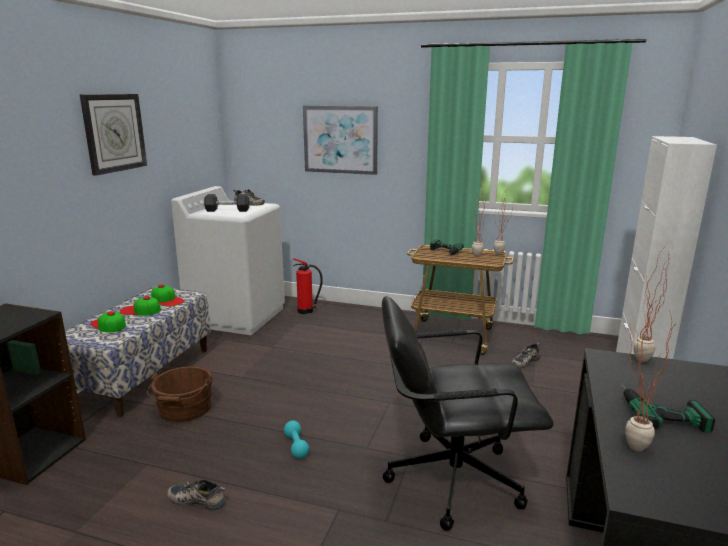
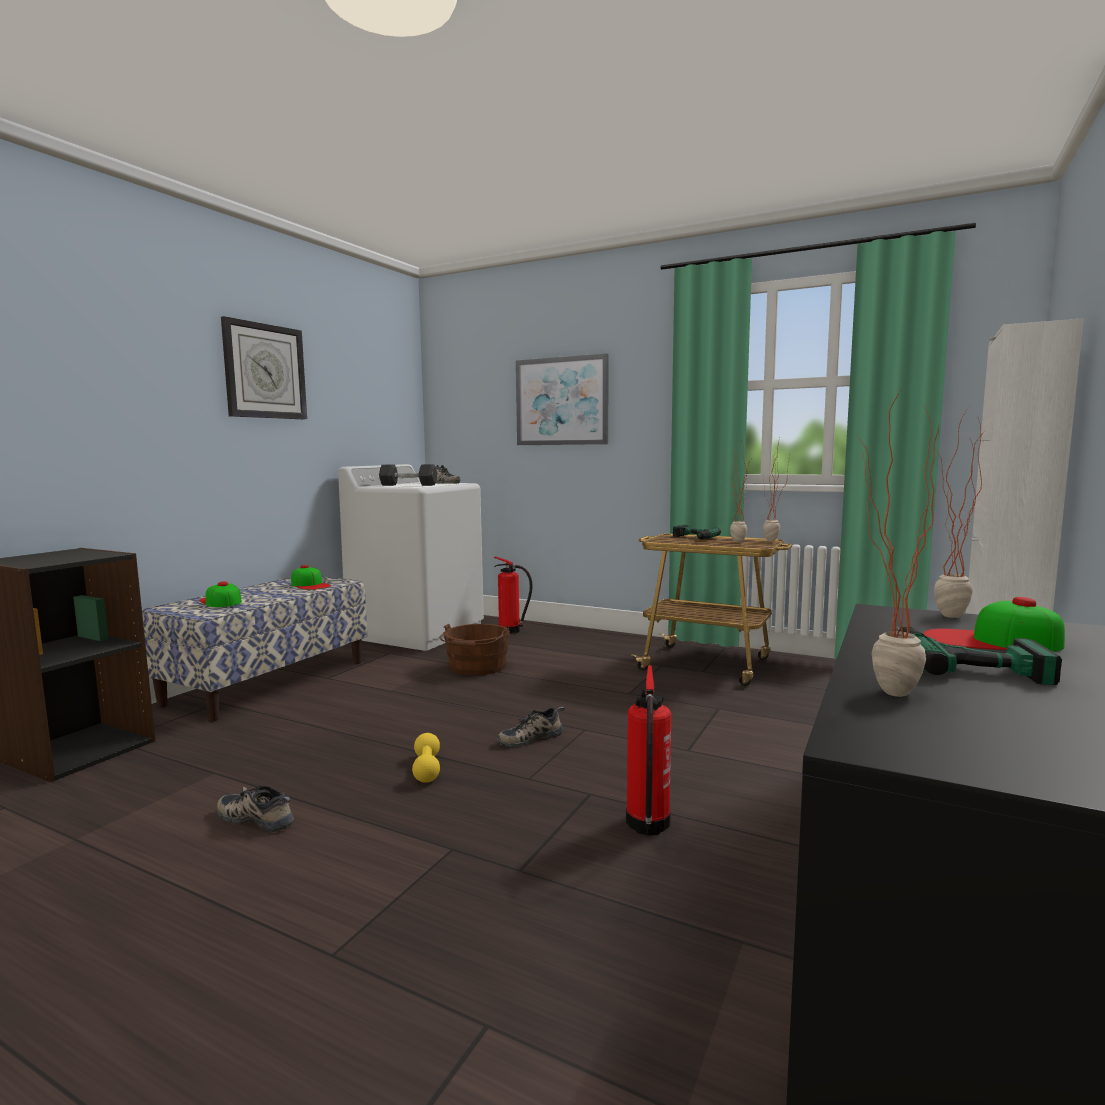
camera: 10 degrees right, 10 degrees down
(140, 310) = (269, 592): cap -> cap (991, 641)
(184, 410) = (297, 719): brown bucket -> brown bucket (476, 667)
(296, 446) = (427, 769): turquoise dumbbell -> yellow dumbbell
(452, 478) = (647, 825): black office chair -> fire extinguisher
(525, 361) = (810, 696): shoe -> shoe (530, 737)

